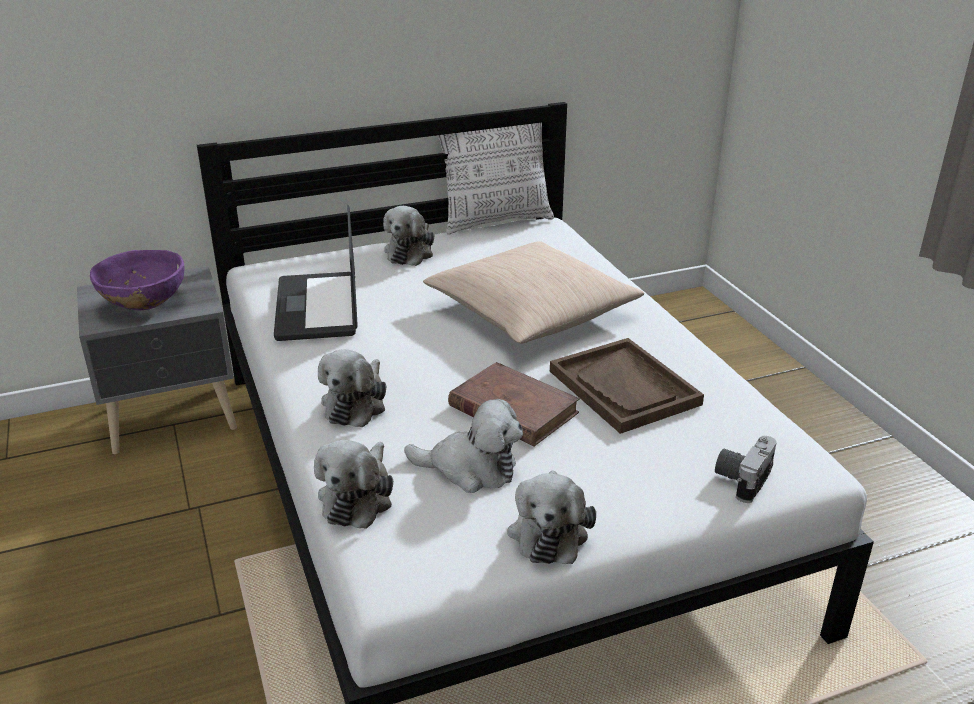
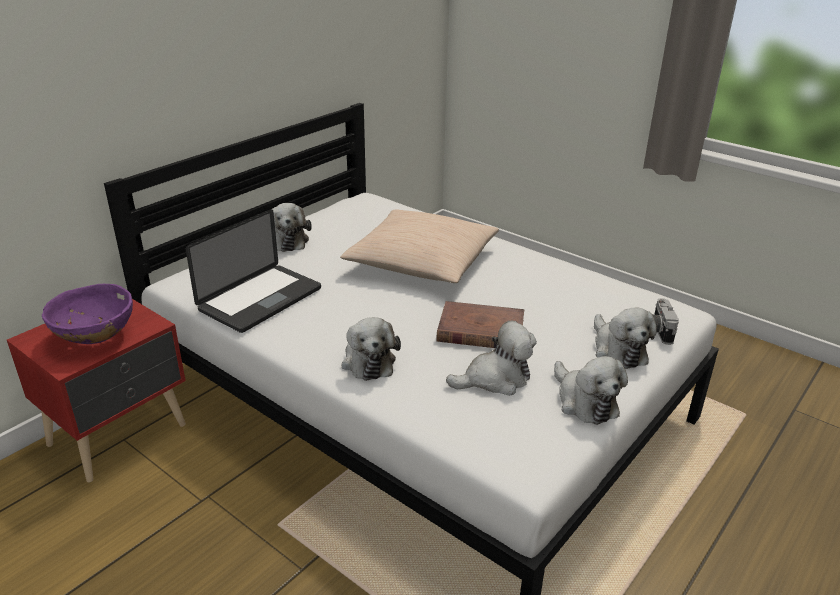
camera: 30 degrees left, 0 degrees up
(174, 419) = (121, 435): grey nightstand -> red nightstand
(317, 308) = (260, 299): laptop -> laptop turned 105 degrees counterclockwise
(358, 497) = (442, 425): plush toy -> plush toy (618, 350)
(496, 221) = (327, 203): pillow -> none
(624, 388) = (533, 295): brown tray -> none

